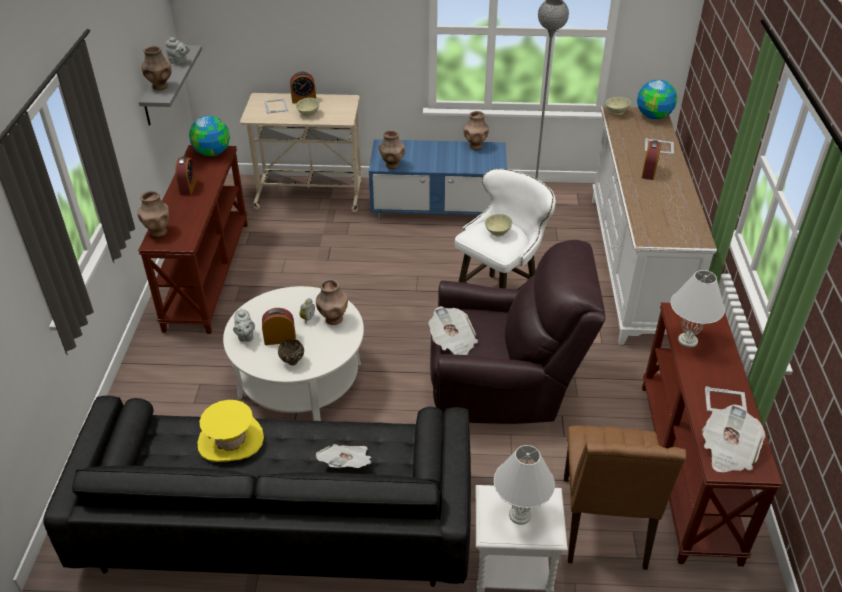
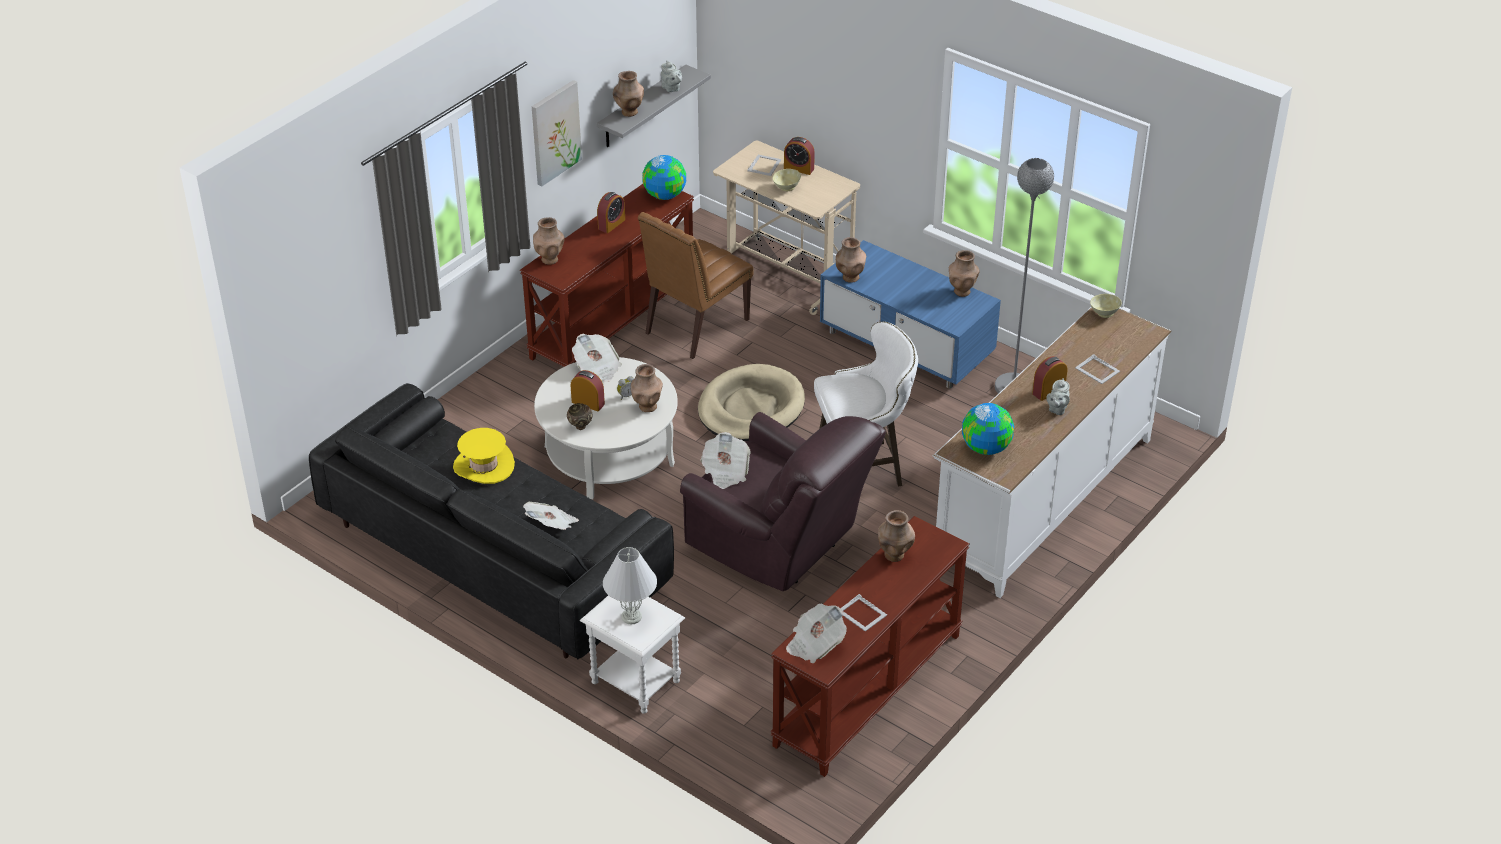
camera: 35 degrees right, 0 degrees up
(116, 113) = (555, 132): none -> picture
(245, 337) = (562, 388): grey teapot -> grey teapot (1057, 409)
(260, 307) = (597, 368): none -> newspaper
(376, 293) = (750, 408): none -> beige dog bed
(497, 232) = (854, 389): beige bowl -> none
(603, 521) = (746, 687): brown chair -> brown chair (697, 326)
(653, 116) = (1140, 334): globe -> globe (986, 447)
(687, 340) = (894, 555): white table lamp -> brown vase

